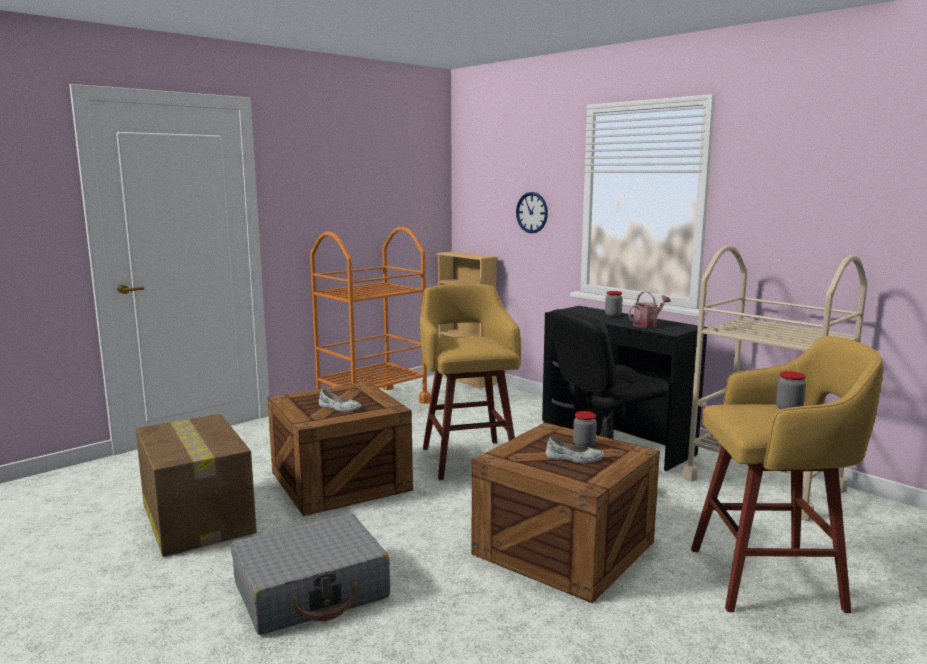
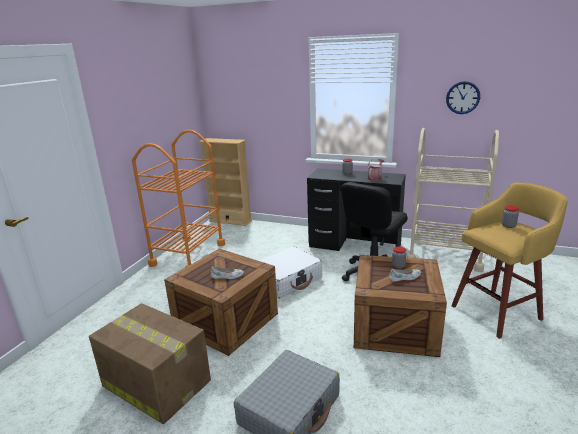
camera: 25 degrees left, 10 degrees up
(468, 458) = (287, 280): yellow stool -> white suitcase
(532, 212) = (270, 109): wall clock -> wall clock (463, 97)

